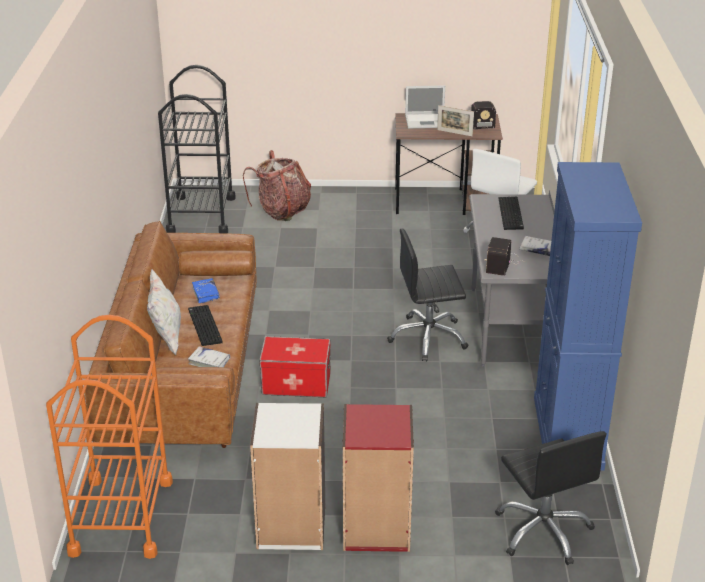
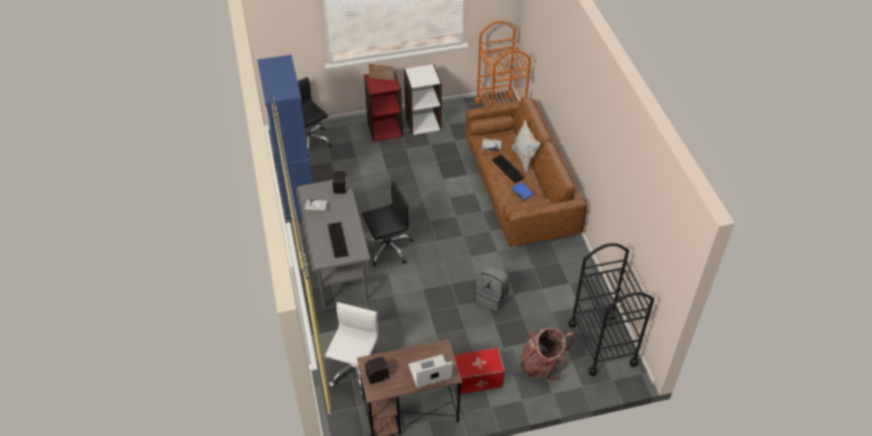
camera: 165 degrees right, 15 degrees up
(296, 384) = (454, 198): storage box -> storage box (478, 378)
(305, 267) = (492, 298): none -> grey backpack
(454, 133) = (400, 356): picture frame -> picture frame (382, 79)

